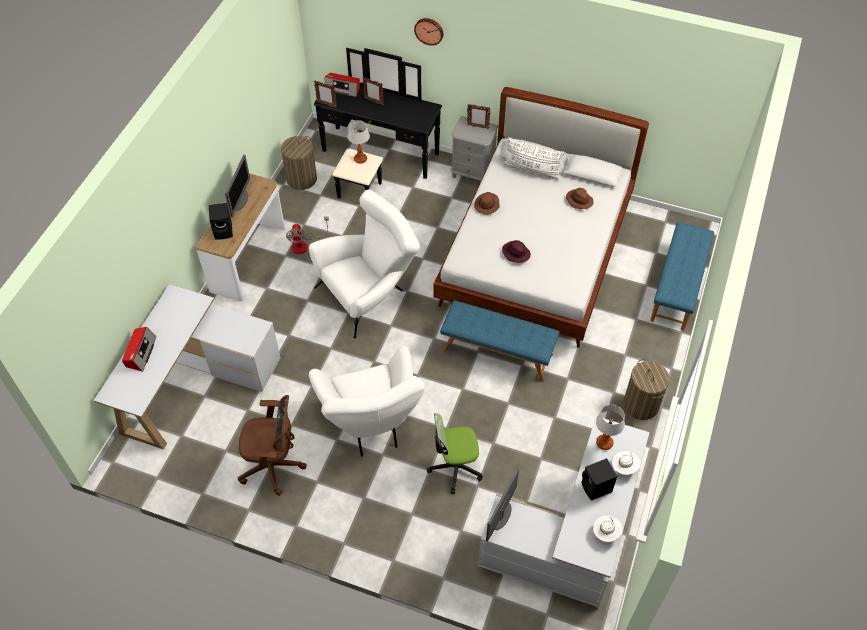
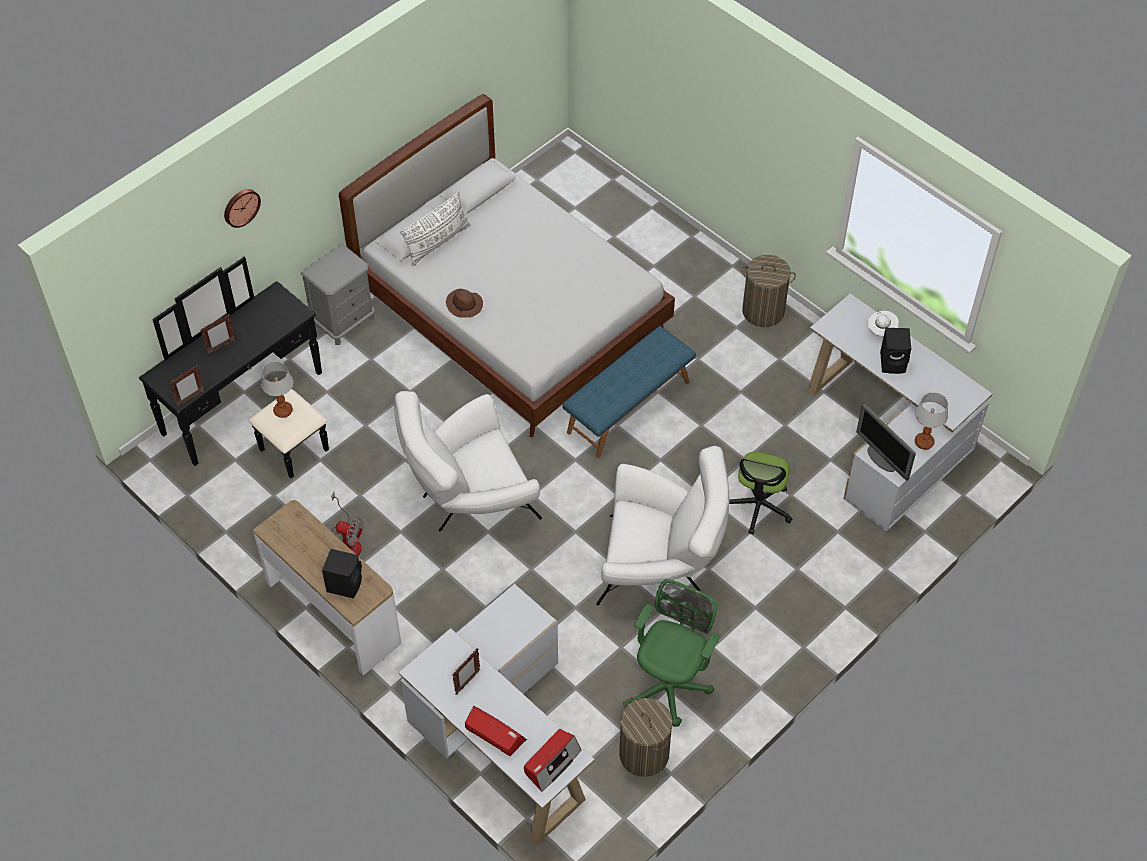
camera: 65 degrees left, 0 degrees up
(241, 200) = (302, 549): monitor -> none
(274, 466) = (670, 684): brown office chair -> green office chair
(301, 179) = (230, 506): laundry basket -> laundry basket (644, 754)
(342, 88) = (172, 371): radio -> radio (551, 763)
(369, 292) = (469, 499): white armchair -> white armchair turned 105 degrees counterclockwise
(477, 127) = (332, 263): picture frame -> picture frame (467, 682)
(515, 253) = (554, 307): purple hat -> none
(579, 200) = (511, 219): brown hat -> none
(604, 443) = (846, 334): table lamp -> table lamp (924, 442)
(606, 533) = (945, 377): white hat -> none
(678, 287) = (633, 211): blue bench -> none

